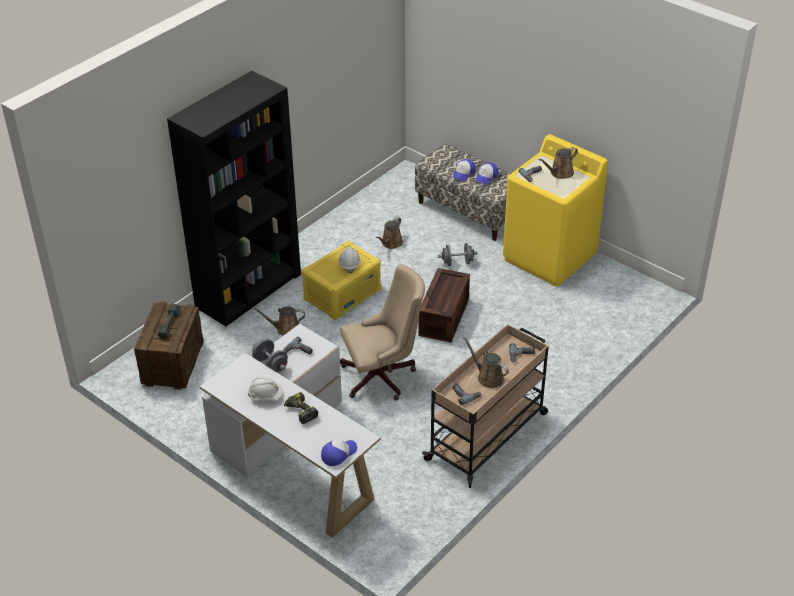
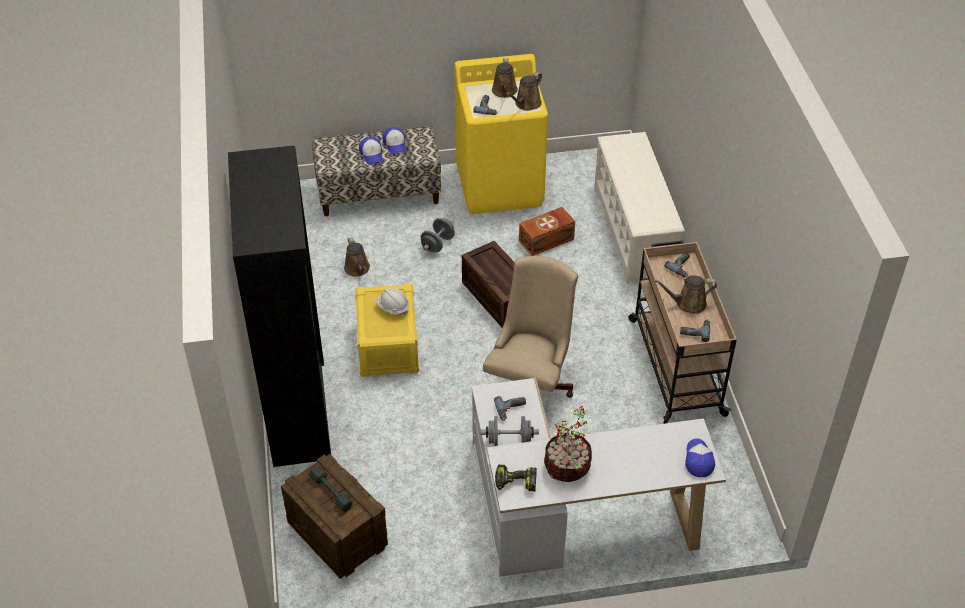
camera: 50 degrees left, 5 degrees up
(265, 396) = (567, 467): white hard hat -> potted plant
(285, 329) = (388, 416): brown watering can -> brown watering can (526, 104)
(300, 411) = (615, 454): power drill -> power drill (515, 483)
(527, 308) = (547, 240): none -> brown storage box
(592, 344) = (633, 232): none -> white shoe rack

